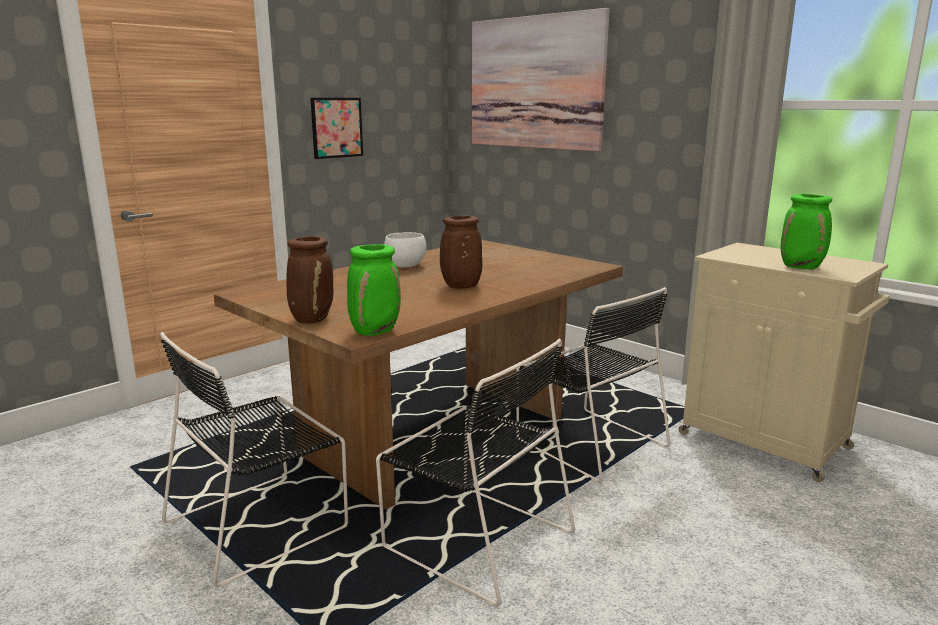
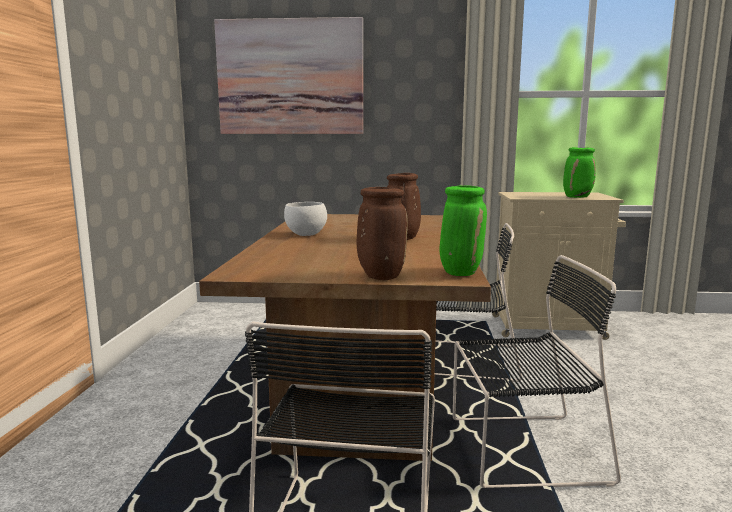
camera: 40 degrees left, 5 degrees down
(337, 127) = (117, 110): picture -> none

